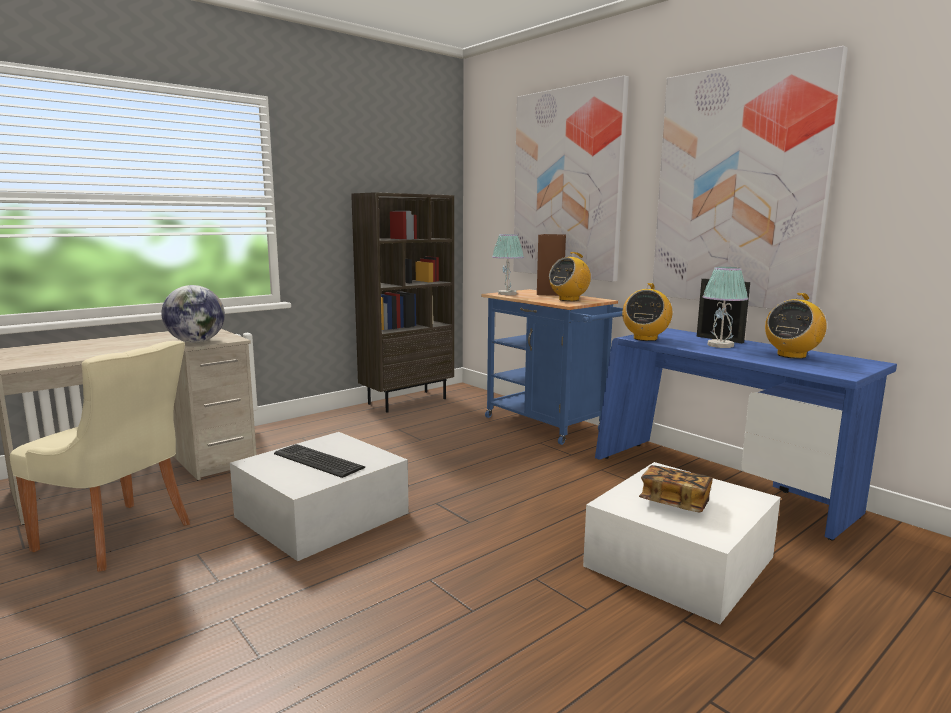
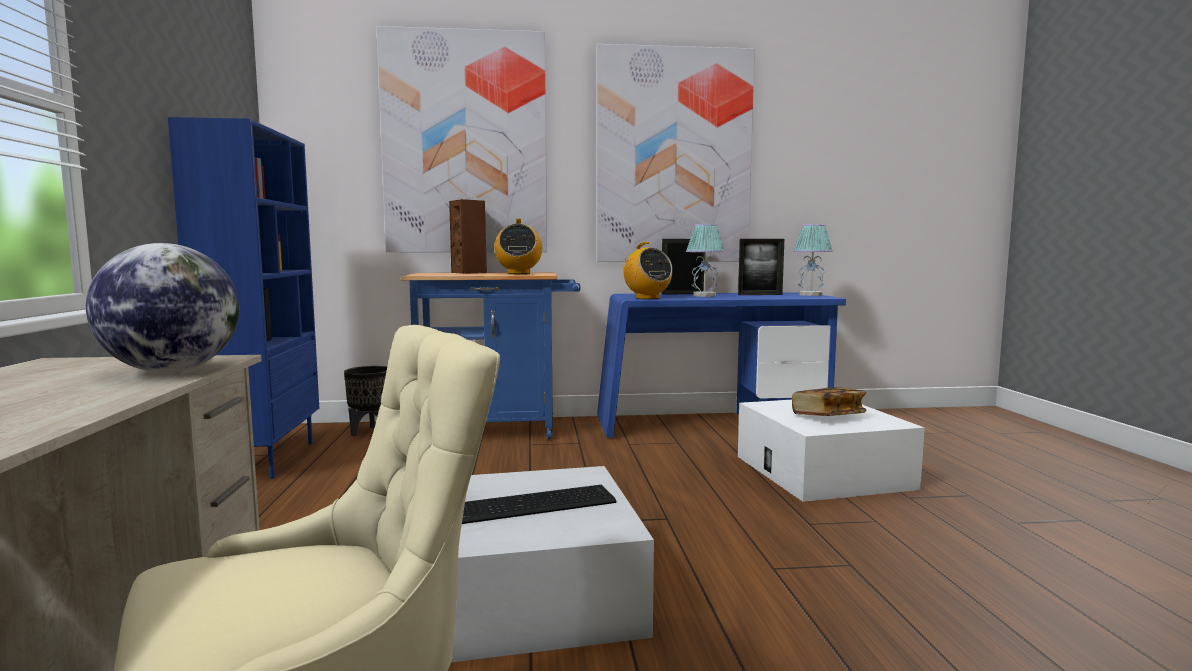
camera: 55 degrees left, 5 degrees down
(407, 401) = (265, 460): brown bookcase -> blue bookcase
(486, 402) = (371, 432): none -> black planter
(507, 294) = (430, 274): table lamp -> table lamp (811, 295)
(791, 355) = (760, 294): radio -> picture frame

